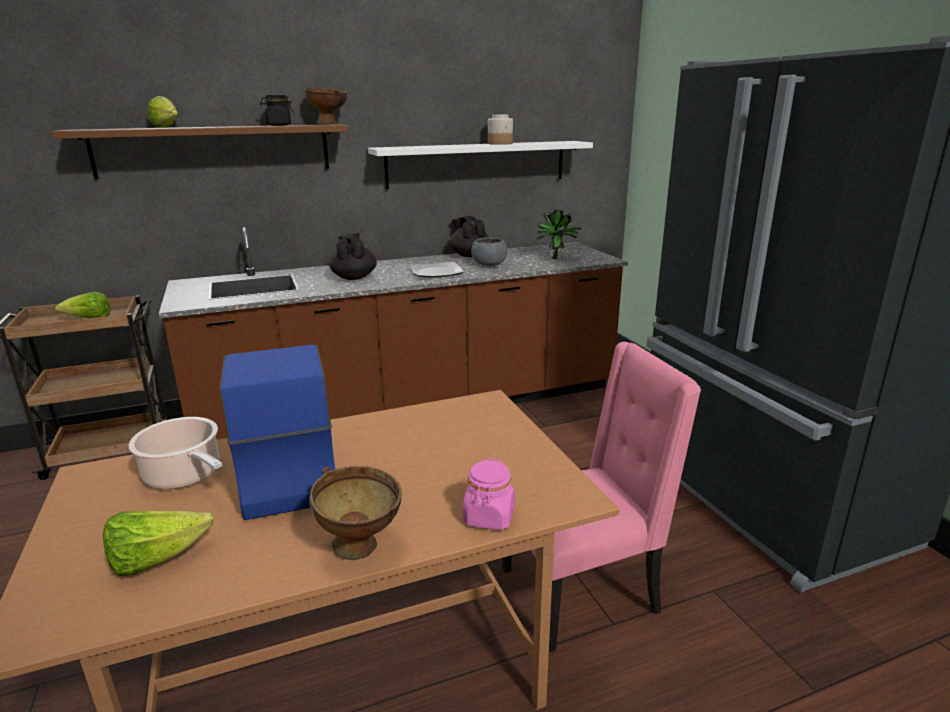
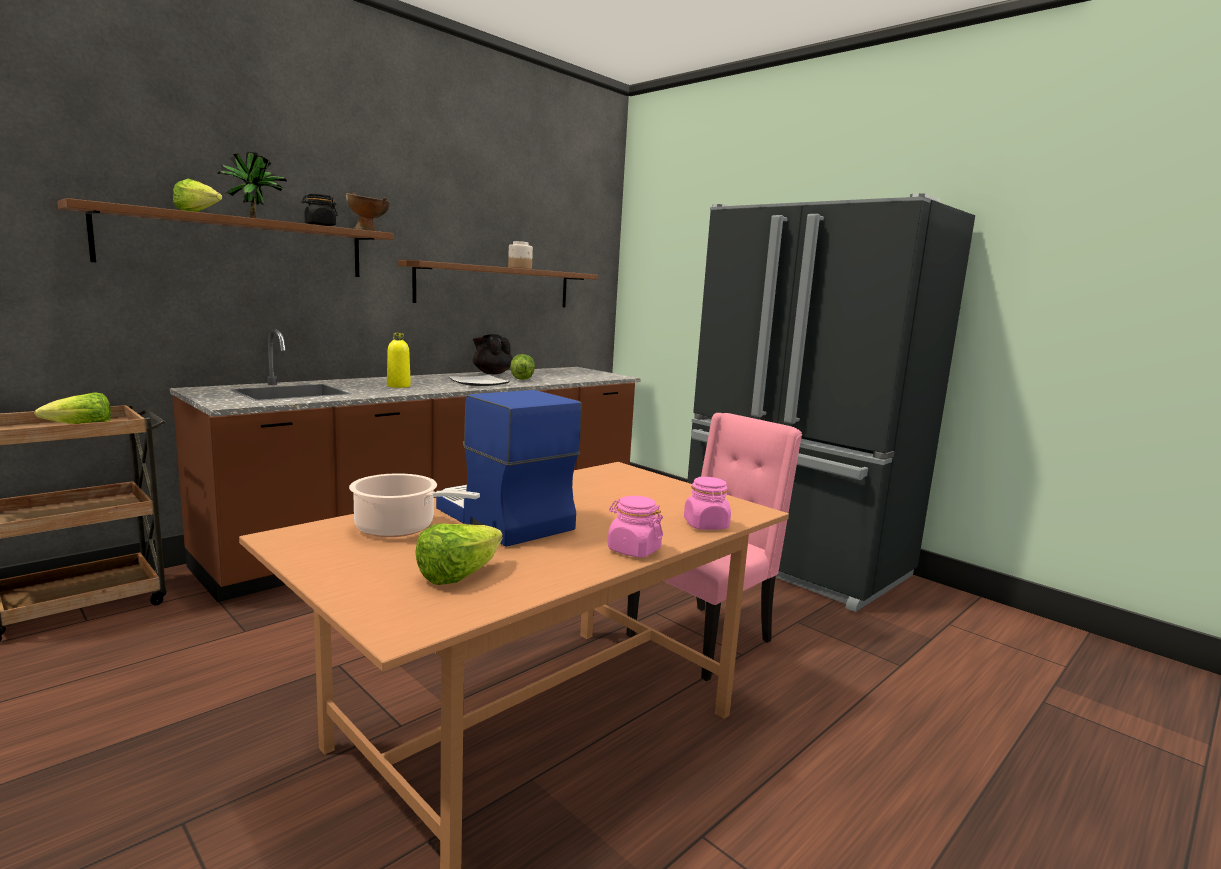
camera: 25 degrees left, 10 degrees down
(354, 277) = (398, 386): black teapot -> yellow bottle
(363, 549) = (633, 550): brown bowl -> pink jar
(477, 164) = (496, 286): white shelf -> brown shelf
(489, 265) = (521, 379): grey bowl -> lettuce
(558, 259) = (579, 376): potted plant -> potted plant (256, 219)

